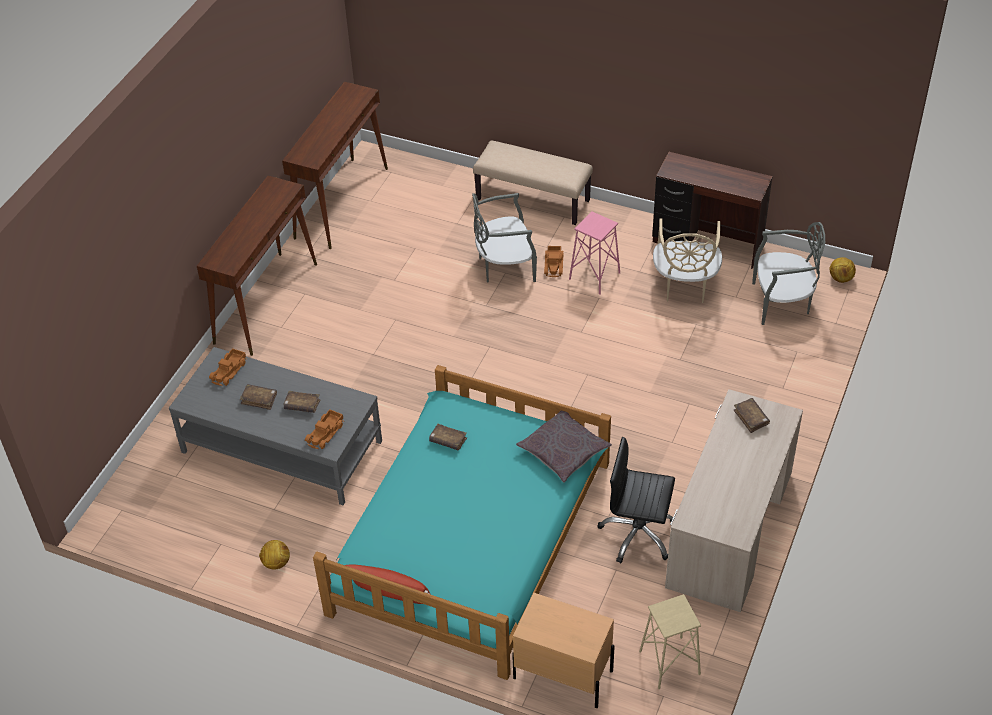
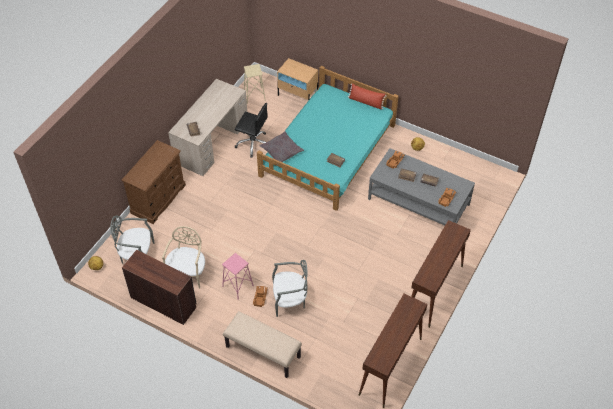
camera: 175 degrees left, 5 degrees up
(789, 398) = (158, 199): none -> brown dresser

